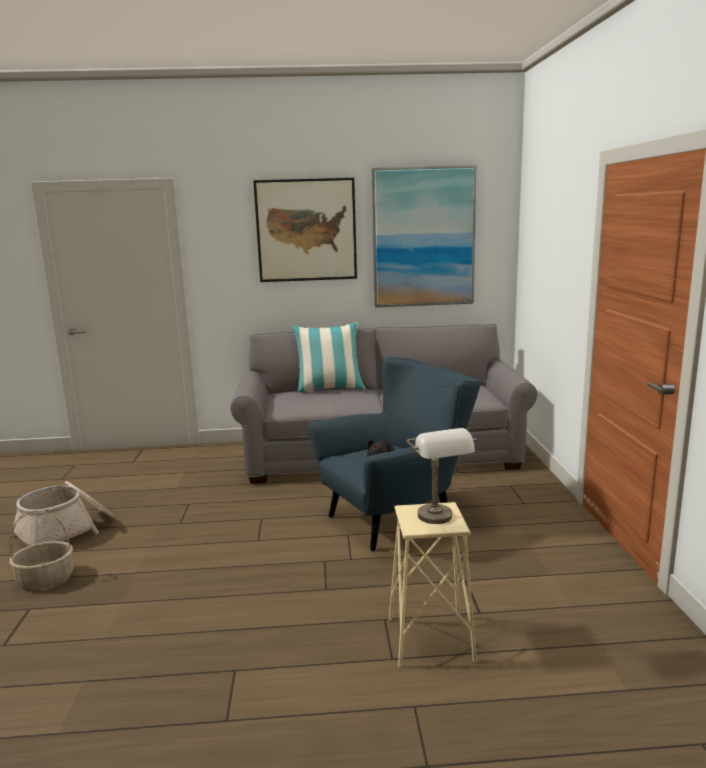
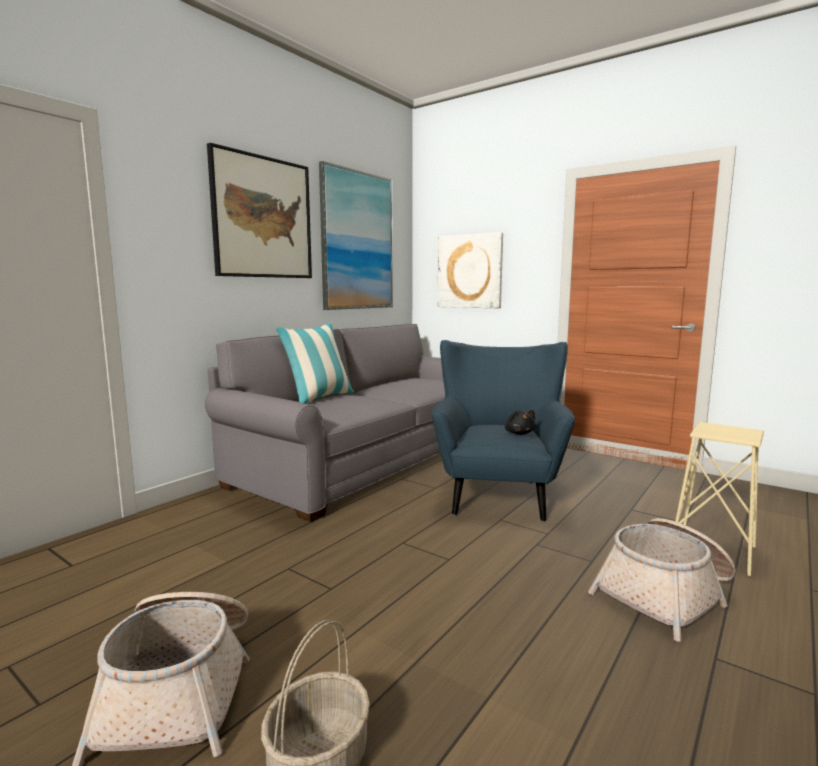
camera: 50 degrees left, 5 degrees down
(308, 632) = (665, 594): none -> basket
(441, 521) = (738, 431): grey table lamp -> none
(543, 270) = (470, 271): none -> picture

